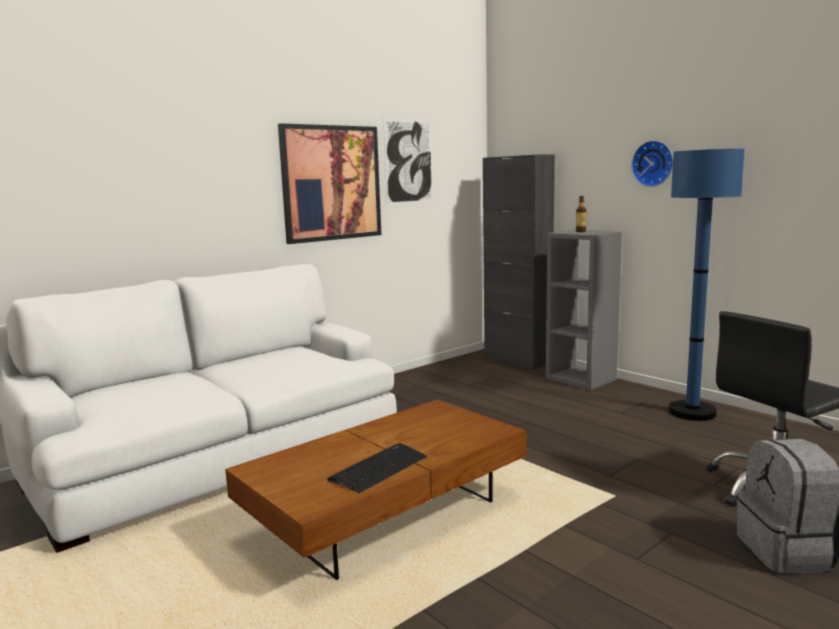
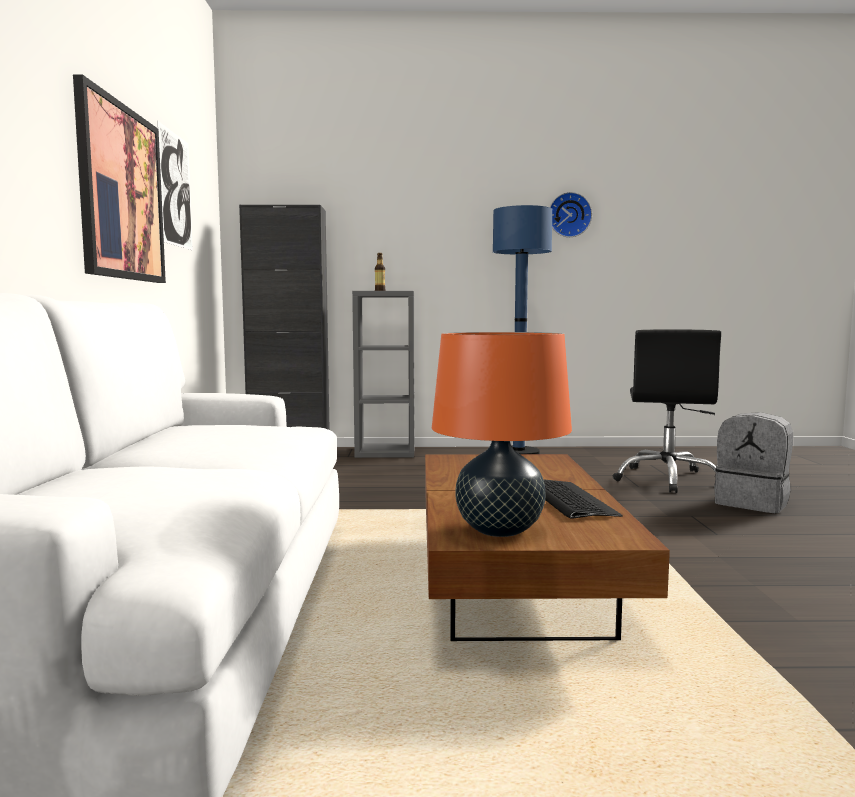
camera: 50 degrees left, 5 degrees down
(282, 471) = (499, 530): none -> orange table lamp
(653, 163) = (443, 225): wall clock -> wall clock (569, 215)

